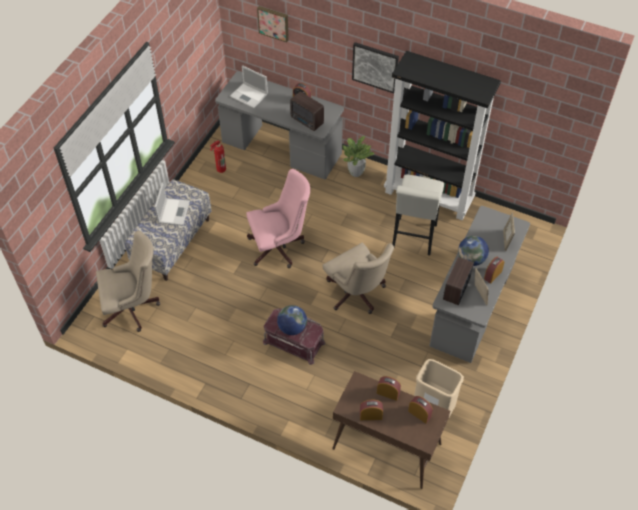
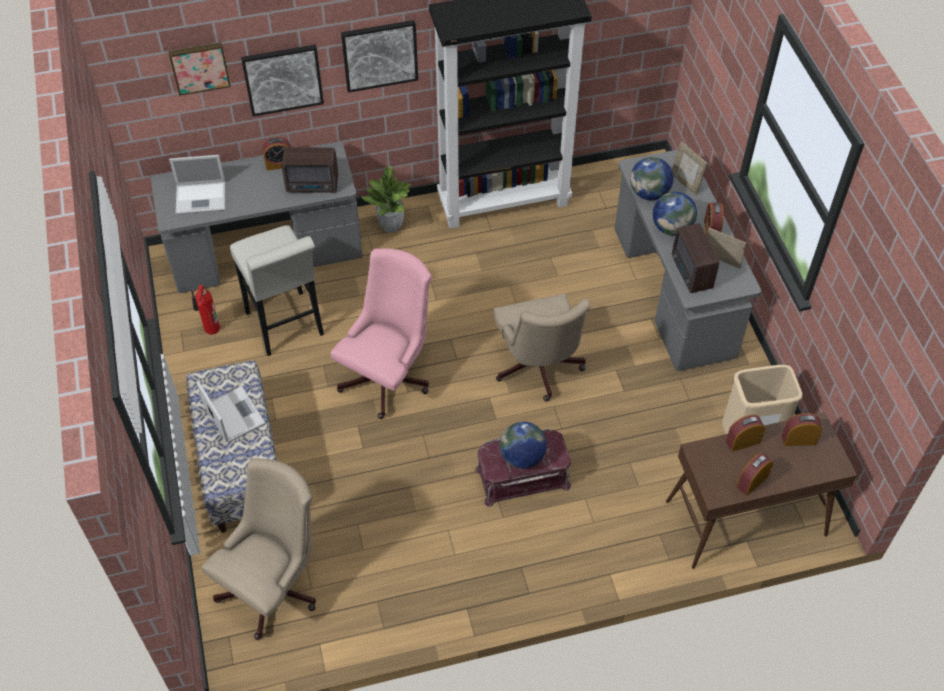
camera: 40 degrees left, 0 degrees up
(317, 53) = (283, 79): none -> picture
(357, 295) = (538, 369): beige office chair -> beige office chair turned 60 degrees clockwise
(413, 239) = (536, 262): white stool -> white stool (287, 328)
(479, 233) = (649, 193): none -> globe

